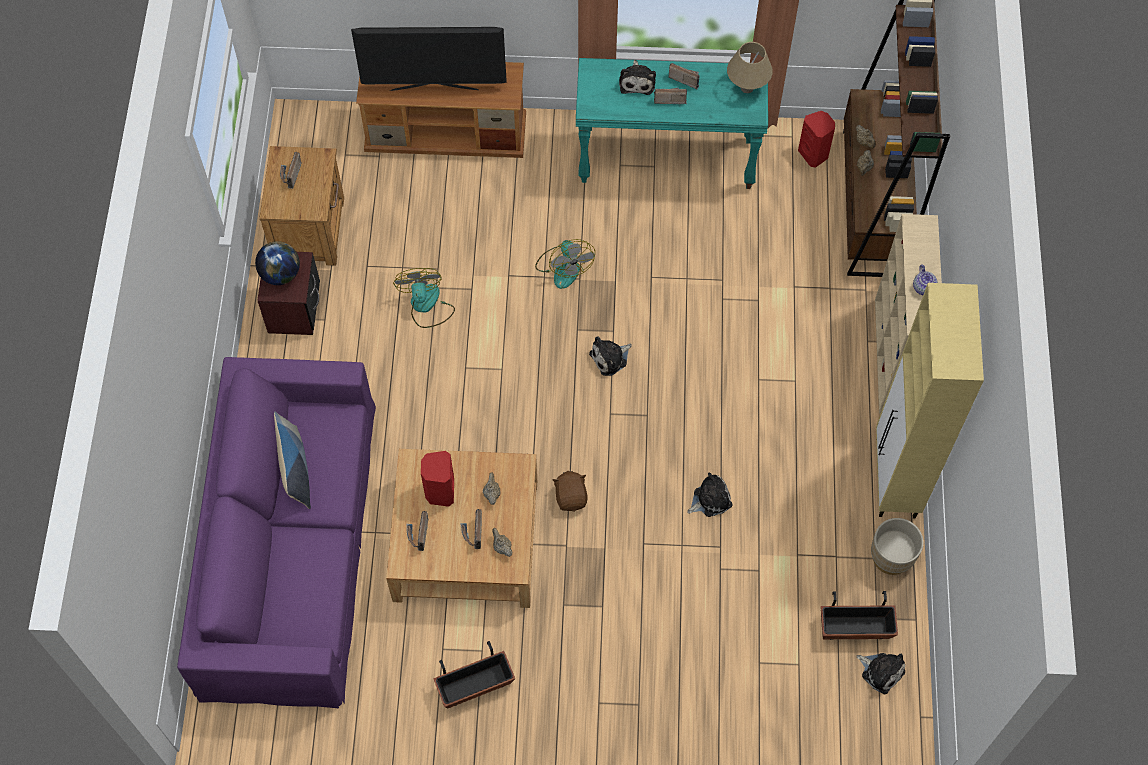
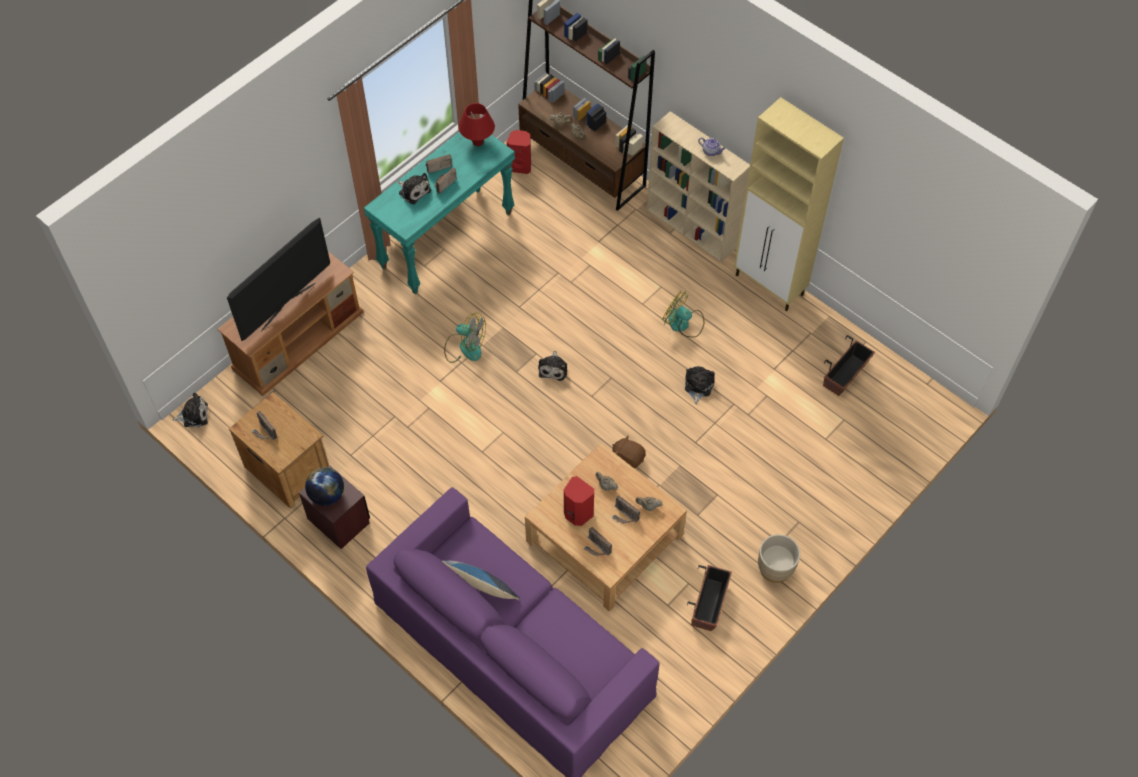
camera: 50 degrees left, 5 degrees down
(426, 306) = (415, 442): fan -> fan (683, 323)
(747, 87) = (477, 142): beige table lamp -> red table lamp
(881, 671) = (883, 382): plush toy -> plush toy (193, 415)
(891, 557) = (817, 324): beige planter -> beige planter (775, 568)

